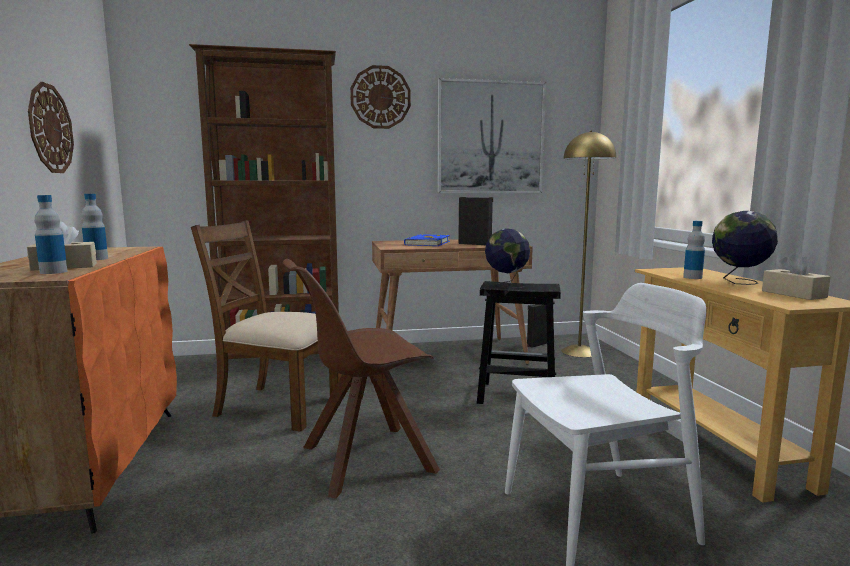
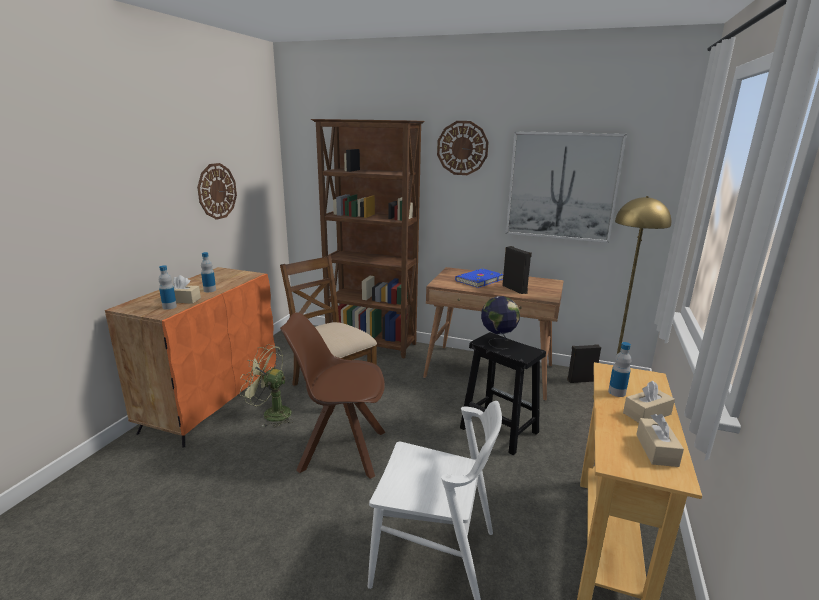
camera: 30 degrees right, 10 degrees up
(215, 453) = (271, 414): none -> green fan
(739, 282) = (647, 413): globe -> beige tissue box

